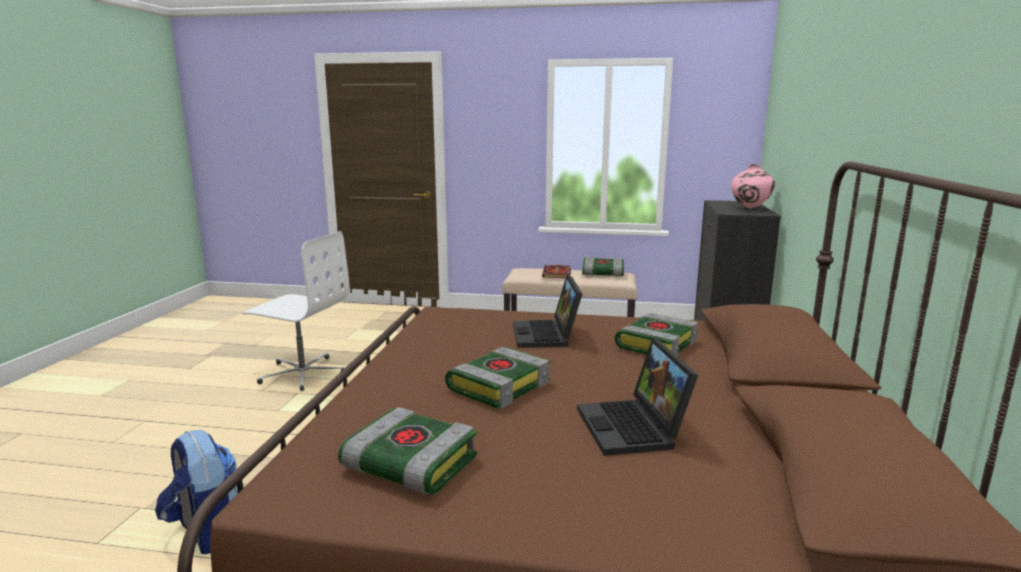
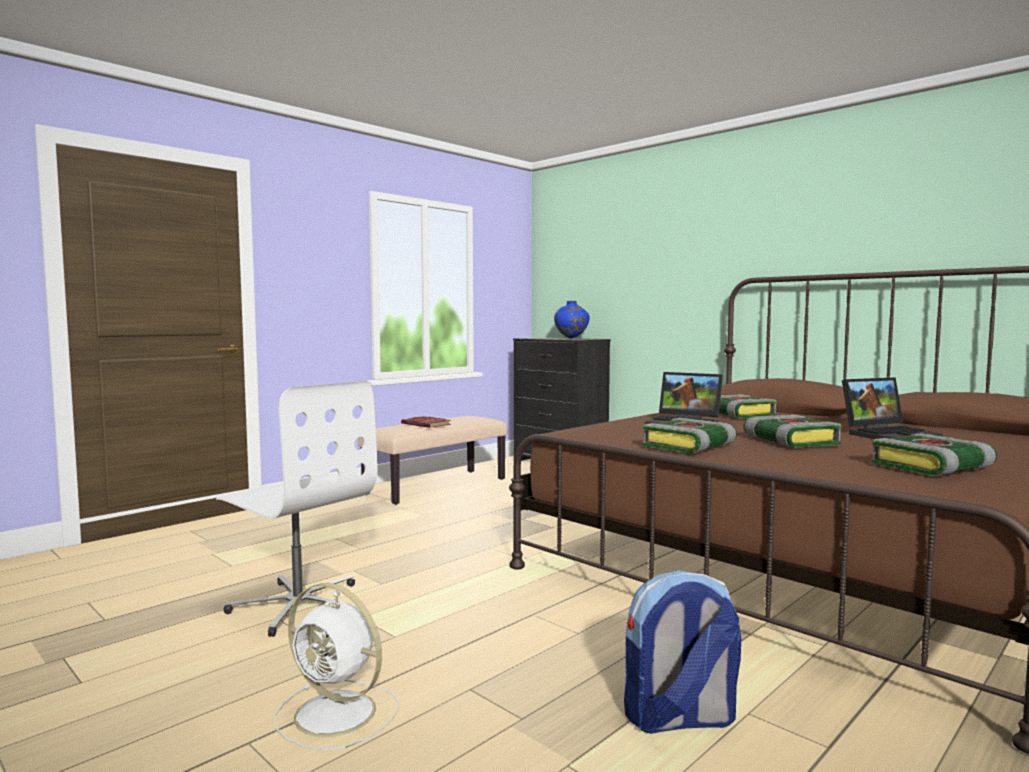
camera: 55 degrees left, 10 degrees down
(178, 429) = (338, 714): none -> white fan
(303, 373) = (298, 605): white office chair -> white office chair turned 75 degrees clockwise
(602, 273) = (458, 418): book -> book (689, 447)
(634, 428) = (889, 434): laptop -> laptop turned 45 degrees counterclockwise
(750, 208) = (571, 338): pink vase -> blue vase

